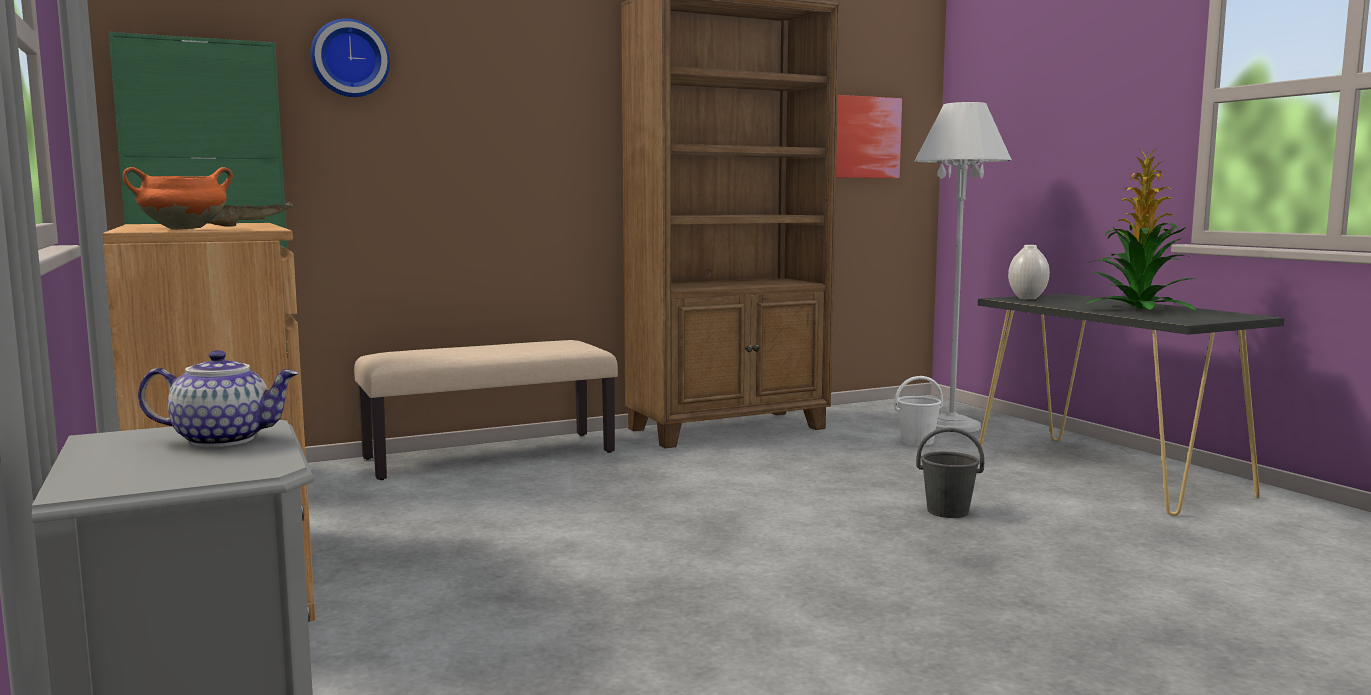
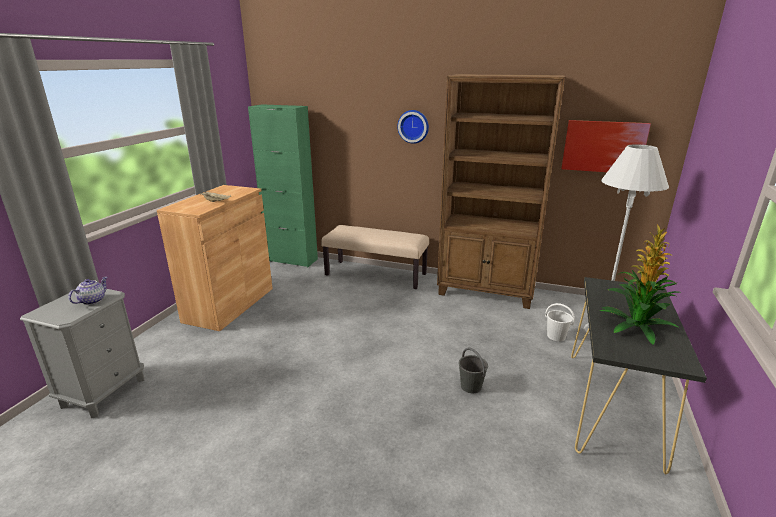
camera: 45 degrees right, 15 degrees up
(182, 229) = (183, 208): orange cooking pot -> none
(224, 439) = (92, 300): teapot -> teapot turned 105 degrees counterclockwise
(349, 59) = (337, 107): wall clock -> wall clock (413, 126)
(1027, 298) = (613, 286): white vase -> none

